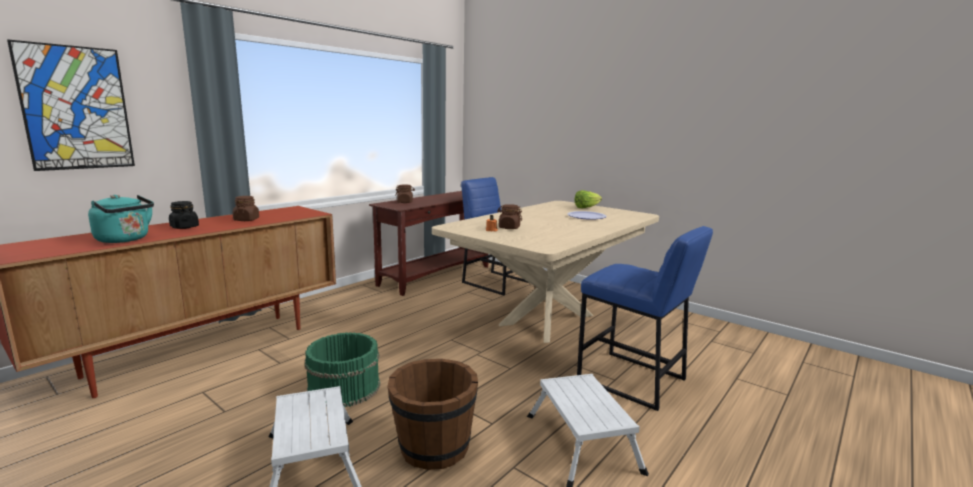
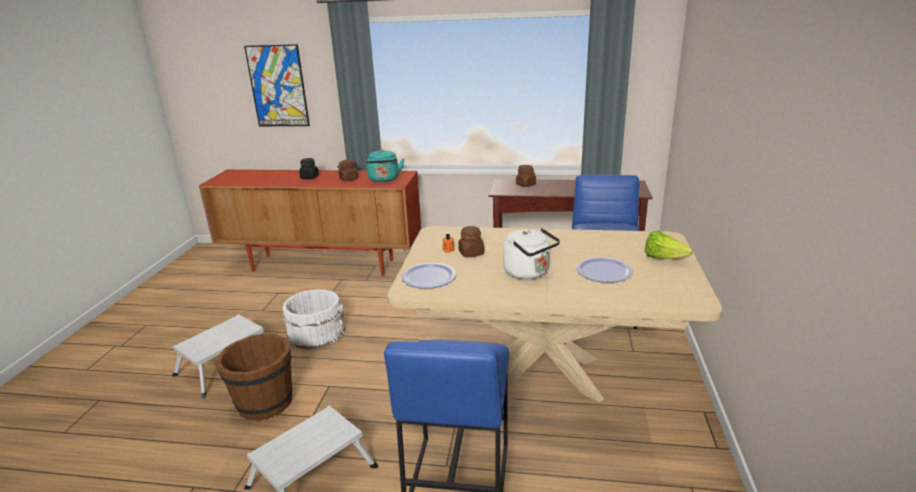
camera: 60 degrees right, 10 degrees up
(125, 239) = (266, 181): turquoise kettle -> turquoise kettle (384, 179)
(343, 387) = (316, 332): green bucket -> white bucket
(531, 241) = (428, 277): none -> plate
(564, 225) = (529, 273): none -> white kettle

